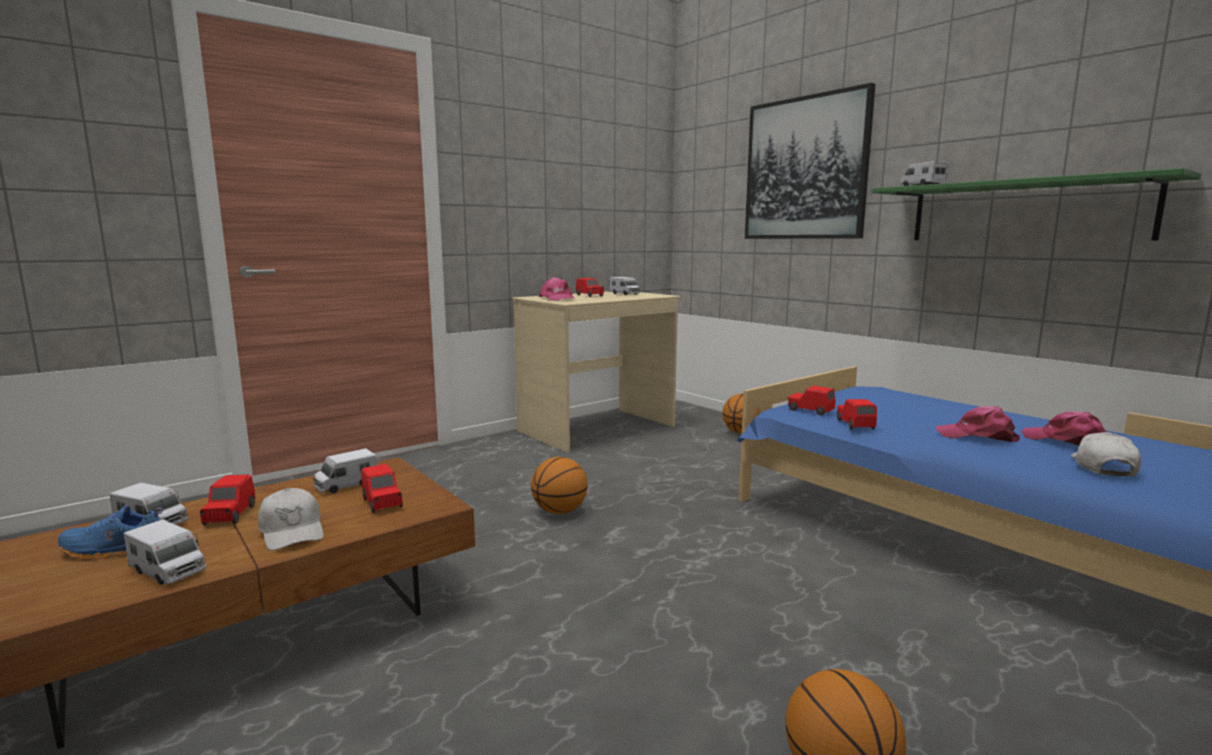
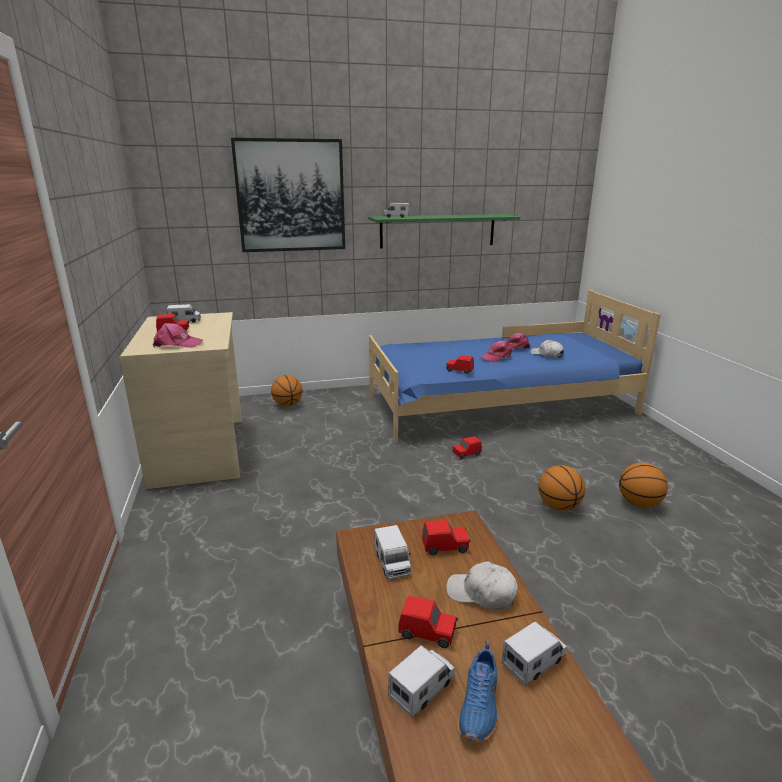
camera: 65 degrees left, 10 degrees up
(292, 531) = (482, 594): white cap -> white cap turned 150 degrees counterclockwise
(559, 511) = (354, 508): basketball -> basketball (558, 506)
(810, 410) = (425, 371): red toy car -> red toy car (466, 454)

